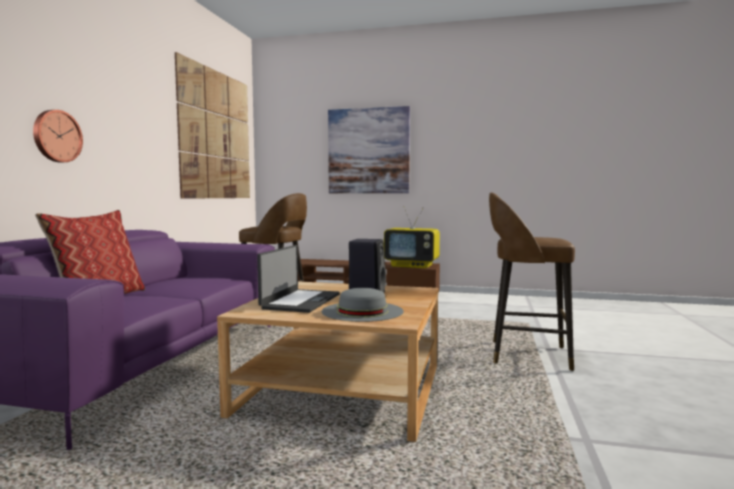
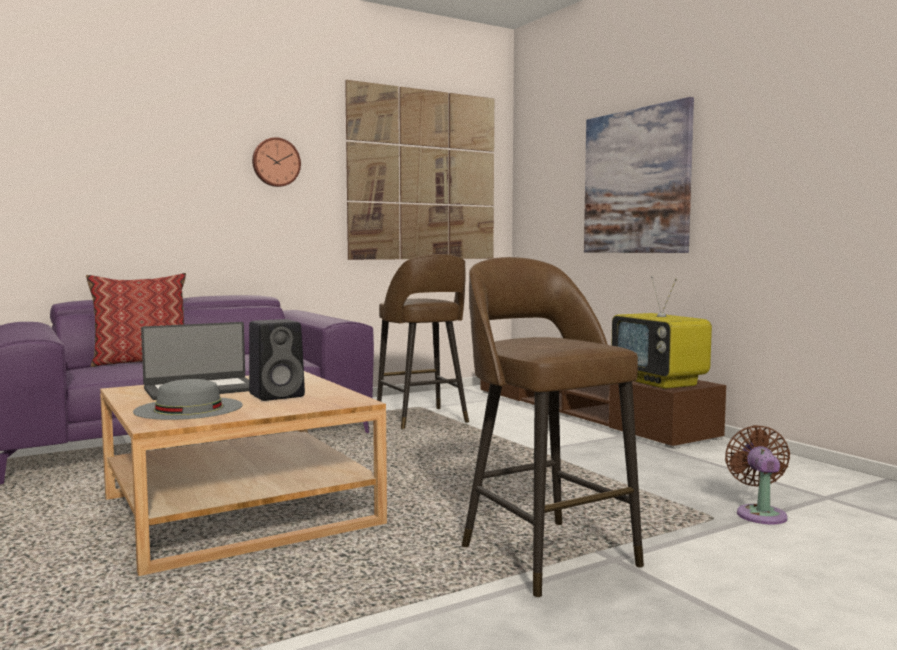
camera: 45 degrees right, 0 degrees up
(56, 136) = (166, 197): wall clock -> wall clock (275, 162)
(532, 317) = (760, 513): none -> brown fan

